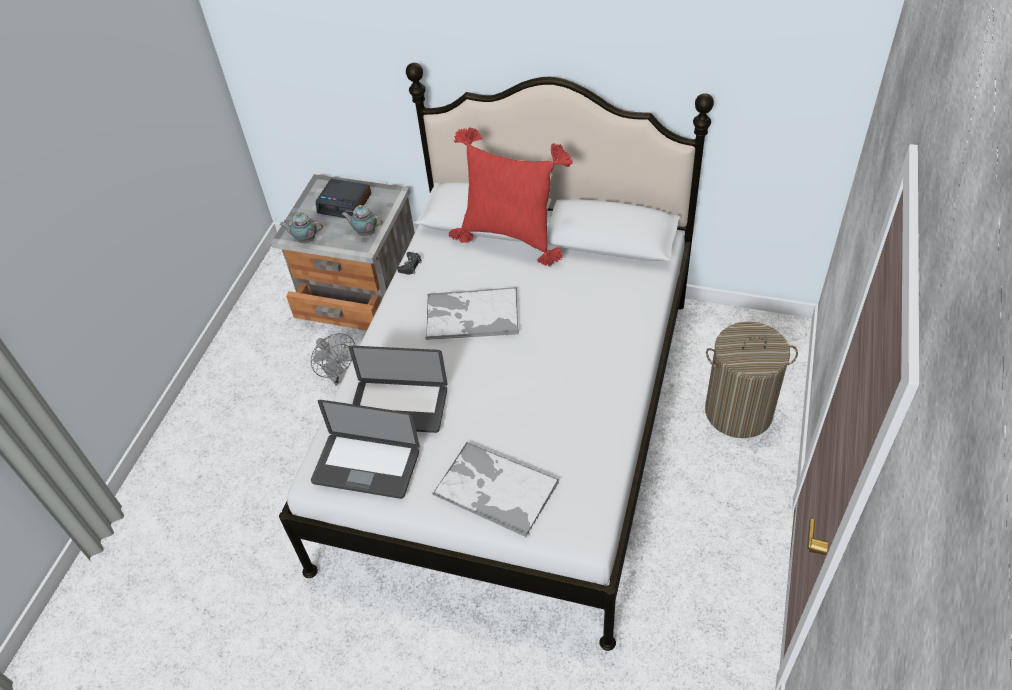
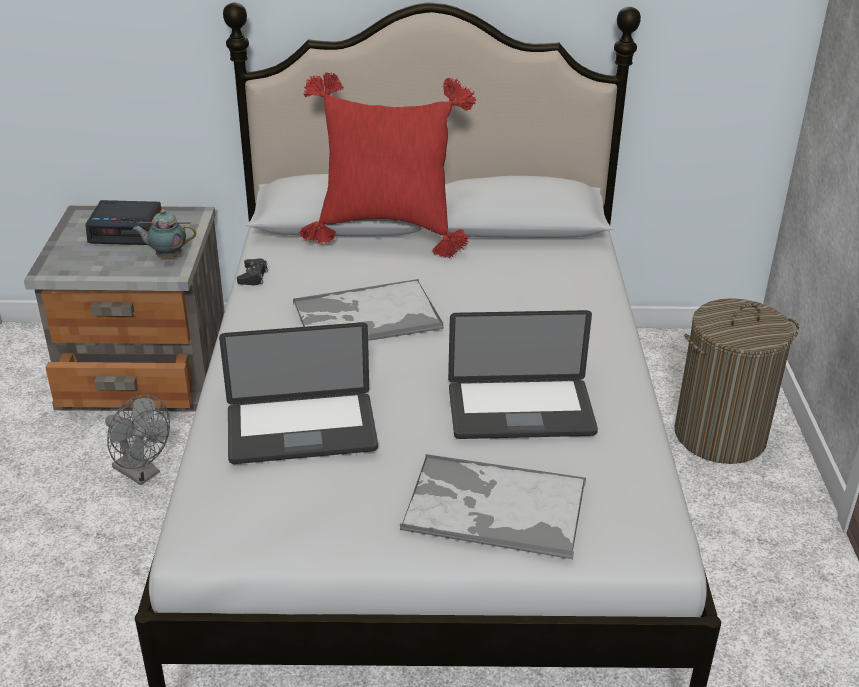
camera: 20 degrees left, 15 degrees down
(305, 240) = (78, 272): teapot -> none
(366, 467) = (278, 510): laptop -> laptop (520, 411)

